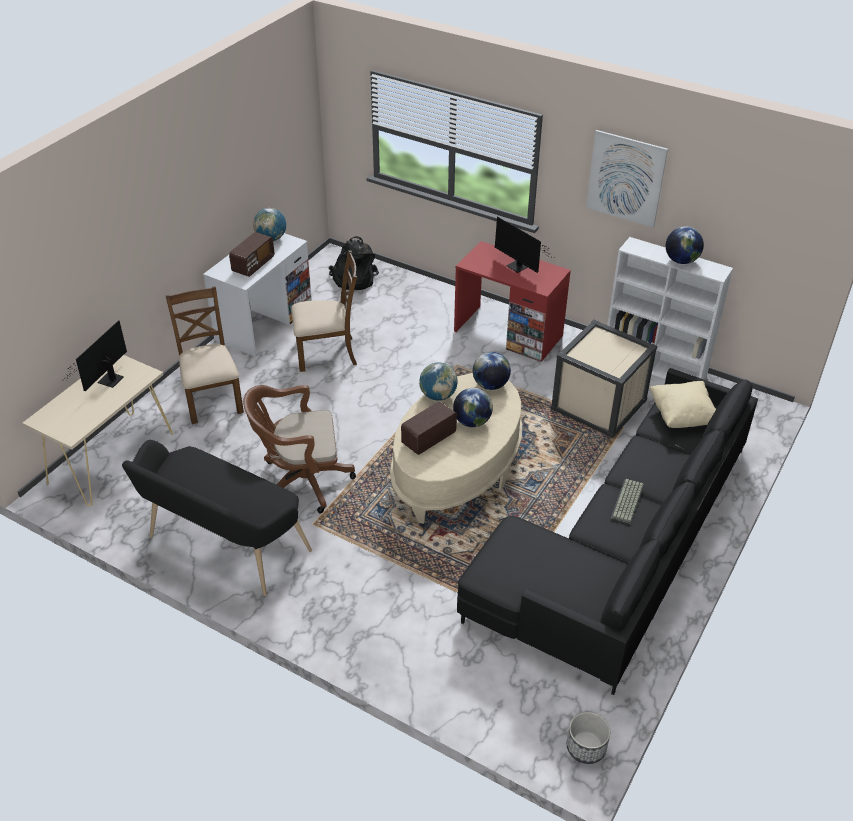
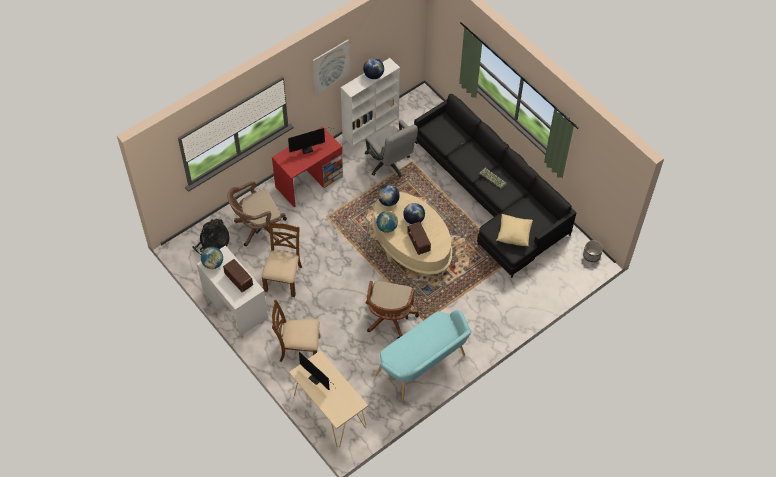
camera: 70 degrees left, 15 degrees up
(223, 547) = (424, 367): black bench -> turquoise bench
(398, 309) = (258, 228): none -> brown office chair
(598, 405) = (389, 164): beige storage box -> grey office chair
(682, 416) = (445, 131): beige pillow -> beige pillow (513, 235)

